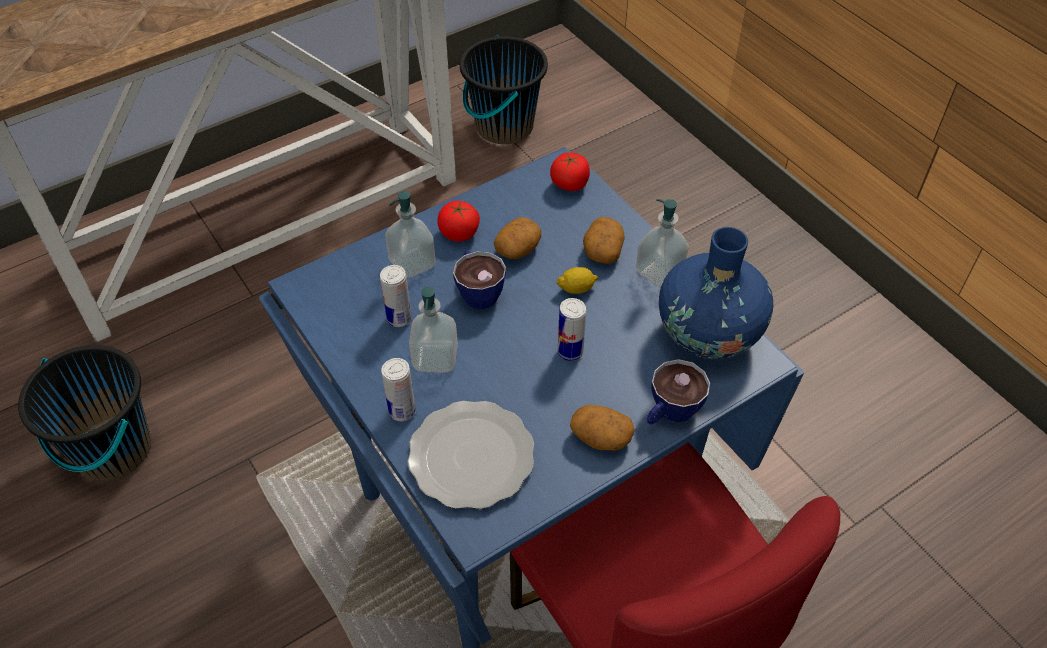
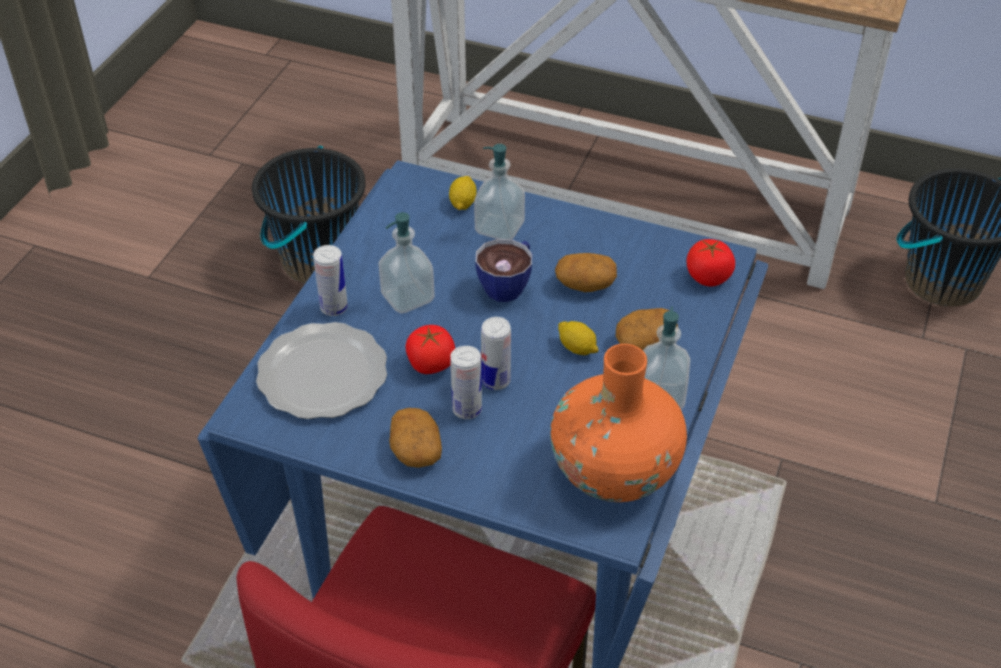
camera: 55 degrees right, 5 degrees down
(362, 269) = (463, 203): none -> lemon
(399, 318) = (430, 253): can -> can (467, 409)
(459, 233) = (564, 237): tomato -> tomato (431, 364)
(669, 413) = (487, 486): cup -> none
(708, 334) = (615, 471): blue vase -> orange vase

